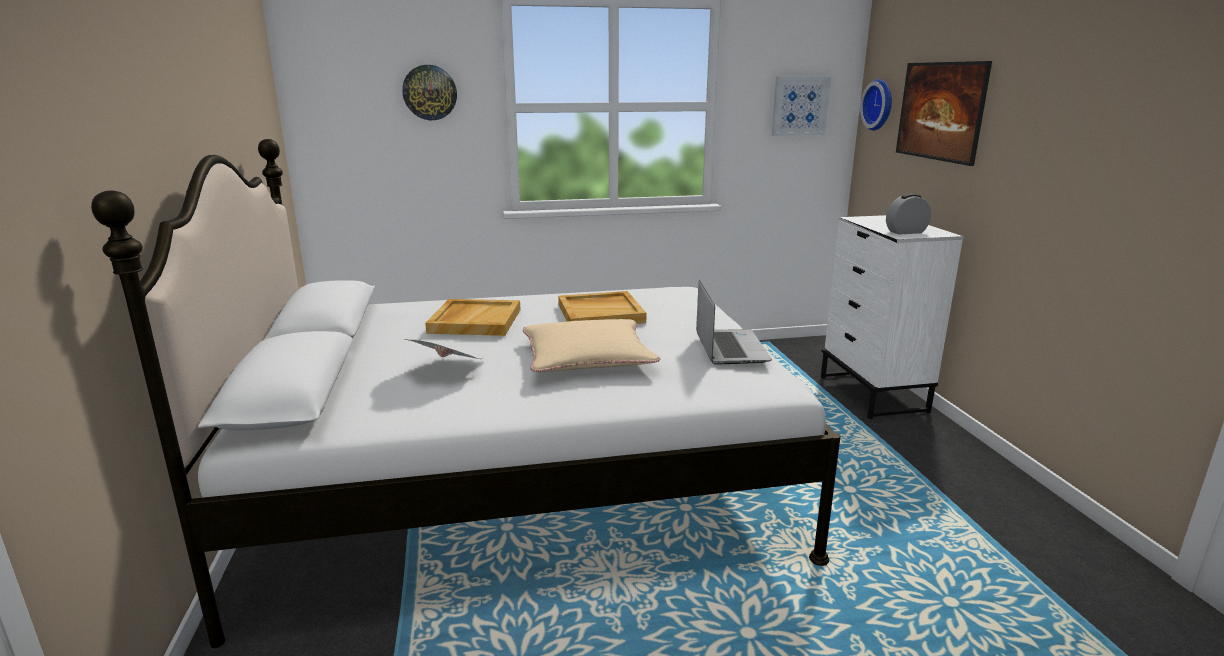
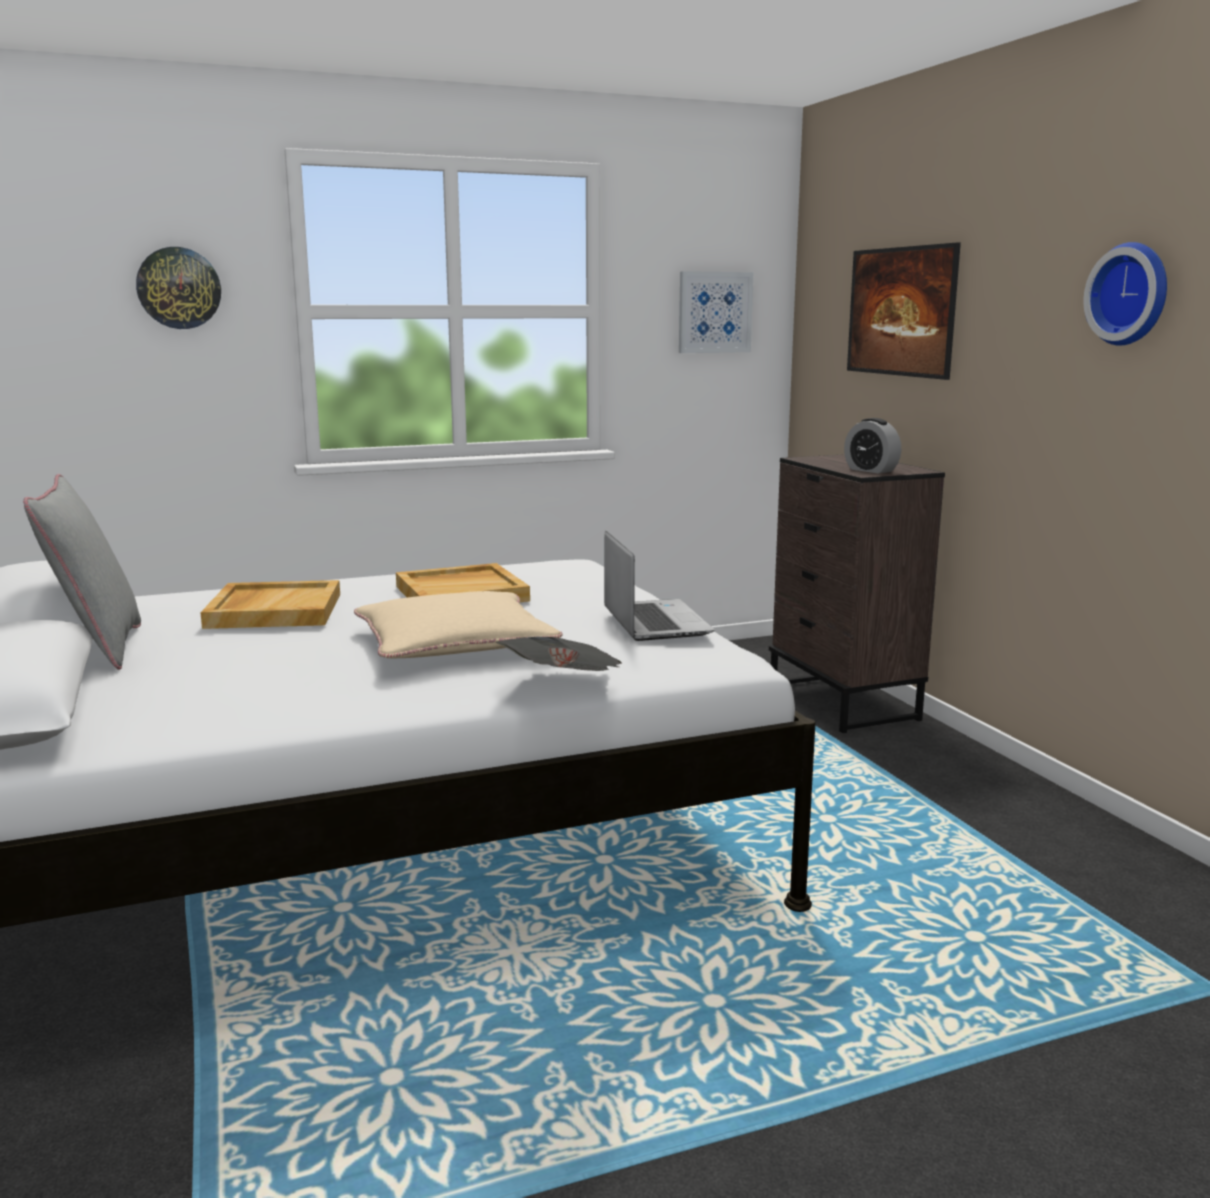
camera: 10 degrees left, 5 degrees down
(359, 345) = (98, 648): none -> grey pillow
(448, 370) = (248, 669): newspaper -> newspaper (564, 688)
(873, 394) = (843, 703): white dresser -> brown dresser
(880, 104) = (821, 309): wall clock -> wall clock (1132, 294)
(906, 232) = (871, 470): alarm clock -> alarm clock turned 105 degrees counterclockwise

